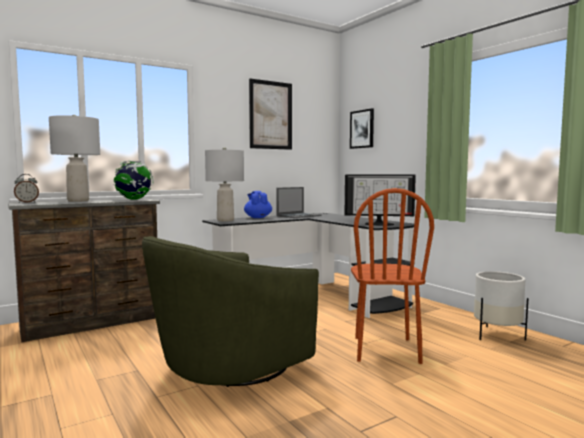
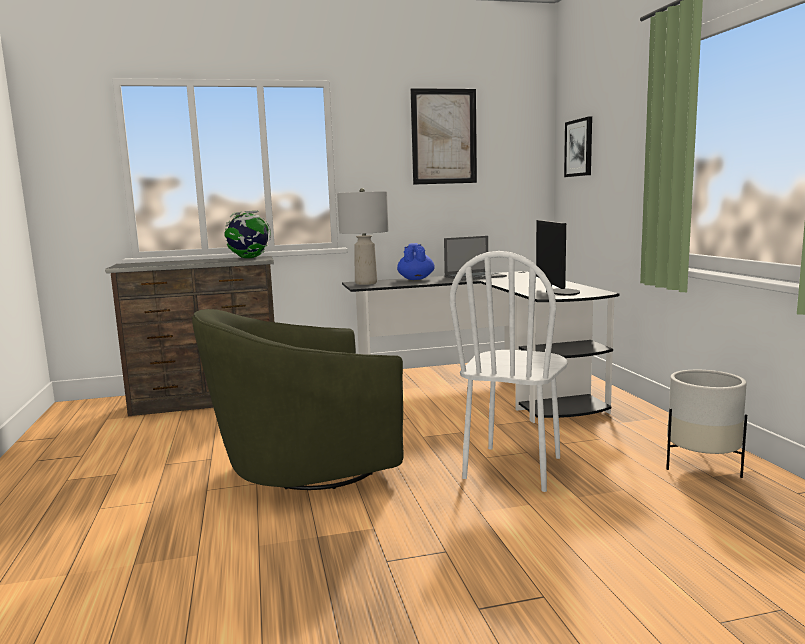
camera: 20 degrees right, 5 degrees up
(27, 202) = (133, 263): alarm clock -> none
(78, 201) = (186, 261): grey table lamp -> none
(379, 224) = (559, 292): monitor -> monitor turned 120 degrees counterclockwise
(385, 350) = (513, 468): brown chair -> white chair

